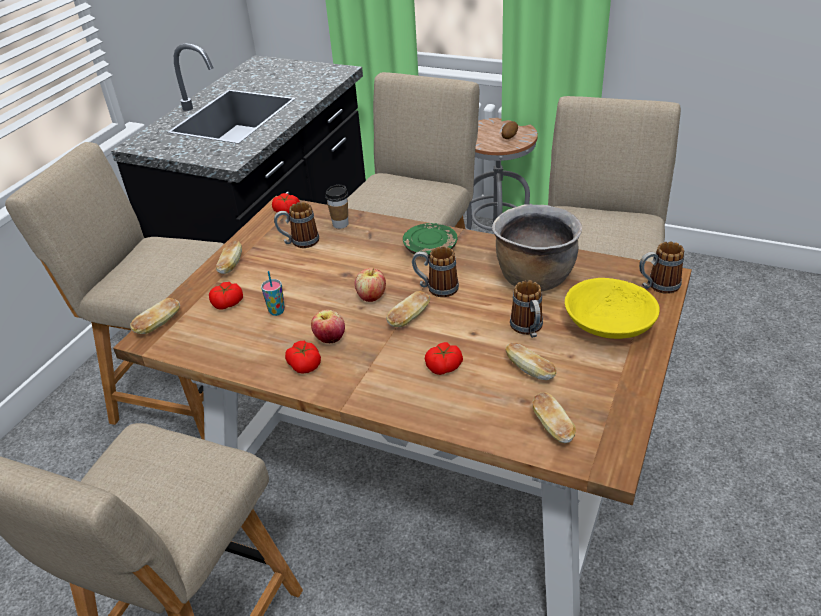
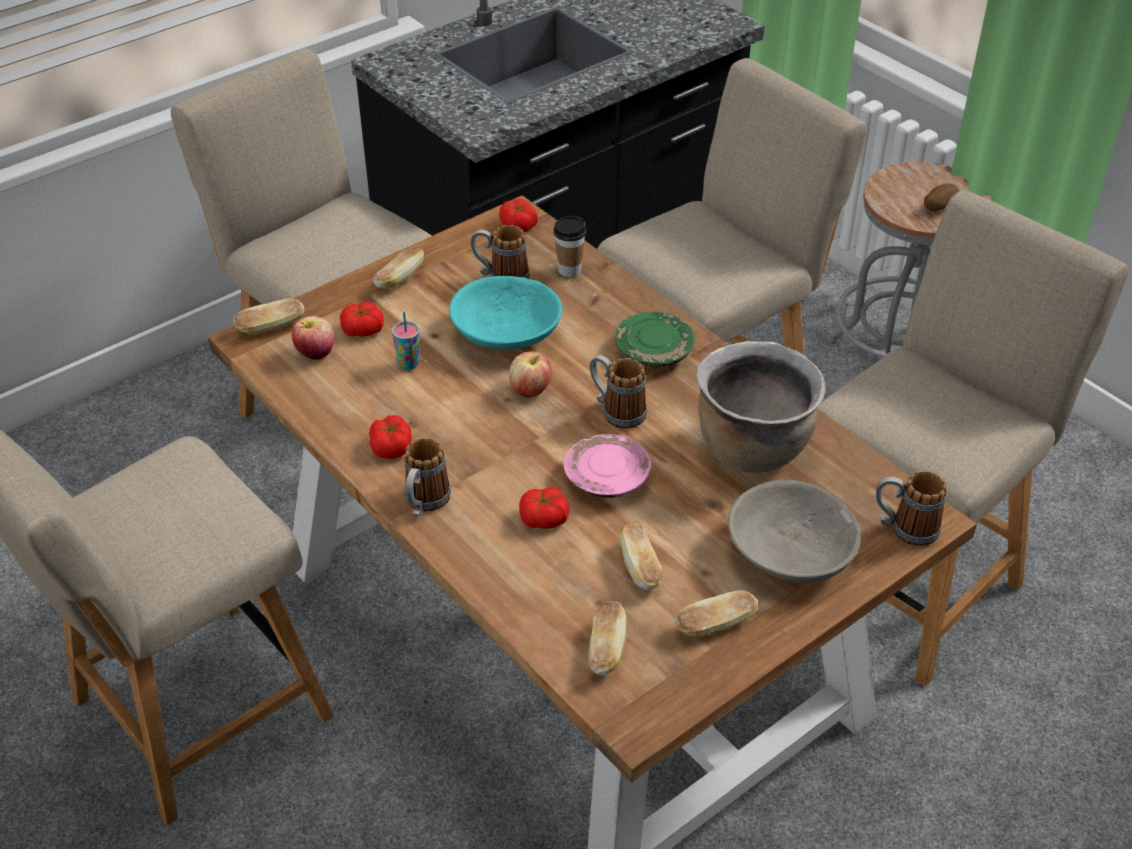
camera: 25 degrees right, 5 degrees up
(328, 271) = (506, 333): none -> turquoise bowl
(330, 339) = (442, 426): apple -> apple (315, 353)
(409, 318) = (552, 438): bread -> bread (715, 625)
(463, 327) = (606, 478): none -> pink plate
(528, 330) = (683, 515): mug -> mug (424, 504)
(608, 324) = (789, 552): yellow bowl -> grey bowl

